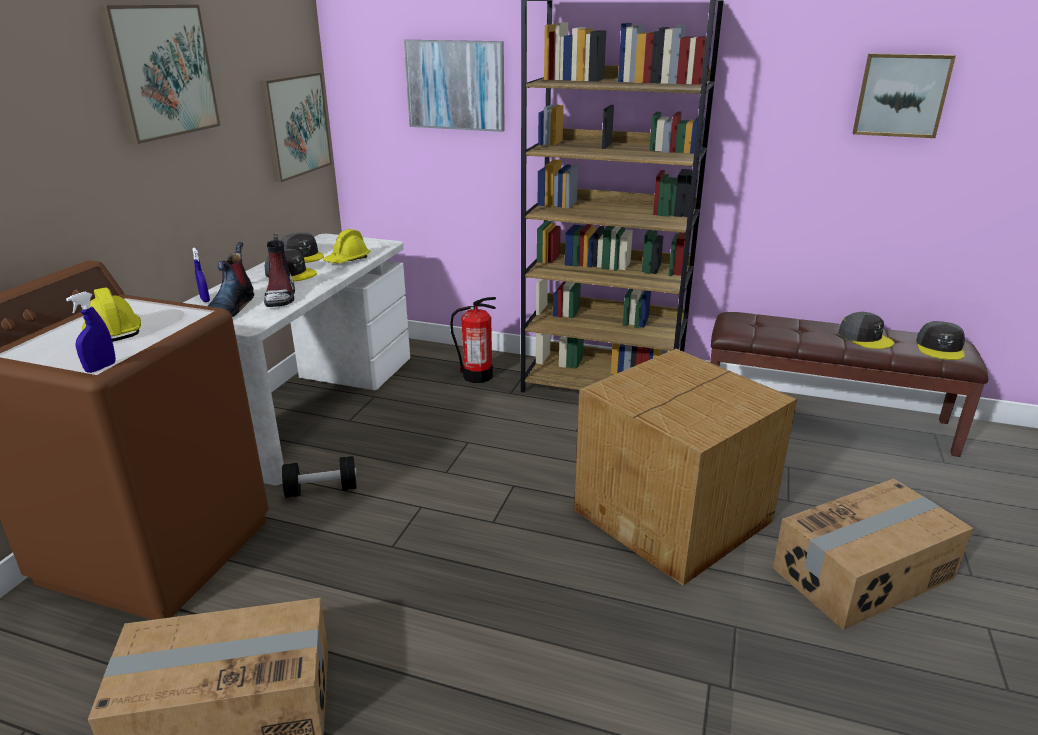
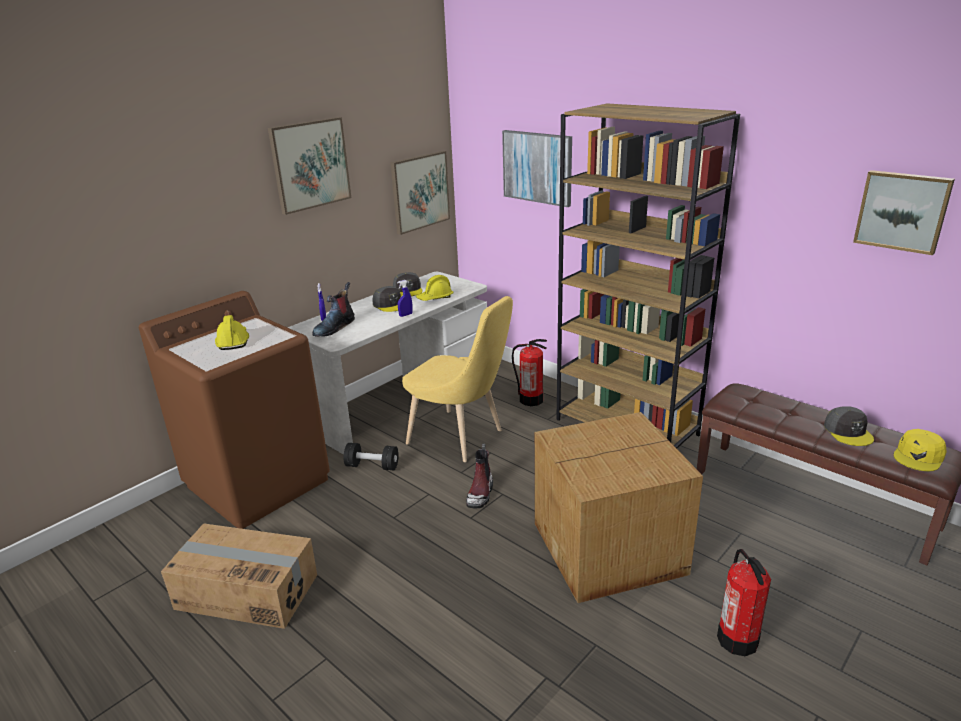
camera: 25 degrees right, 0 degrees up
(101, 368) = (211, 367): blue spray bottle -> blue spray bottle (405, 315)
(281, 297) = (370, 323): boot -> boot (480, 493)
(420, 433) = (460, 438): none -> yellow chair
(864, 574) = (737, 639): cardboard box -> fire extinguisher
(940, 348) = (919, 456): grey cap -> yellow cap

